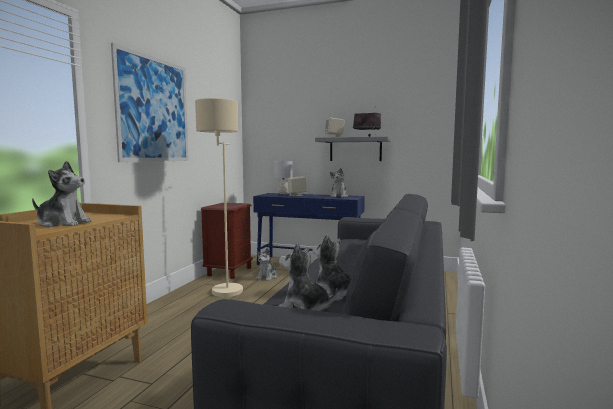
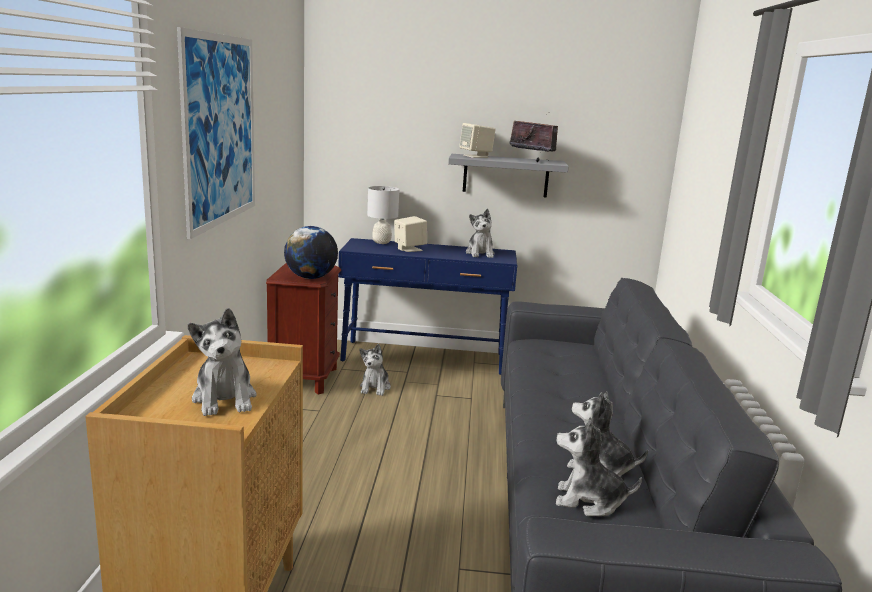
camera: 15 degrees left, 10 degrees up
(63, 223) = (225, 399): plush toy -> plush toy turned 75 degrees clockwise
(224, 295) = (330, 429): beige floor lamp -> none
(227, 206) = (311, 278): none -> globe

